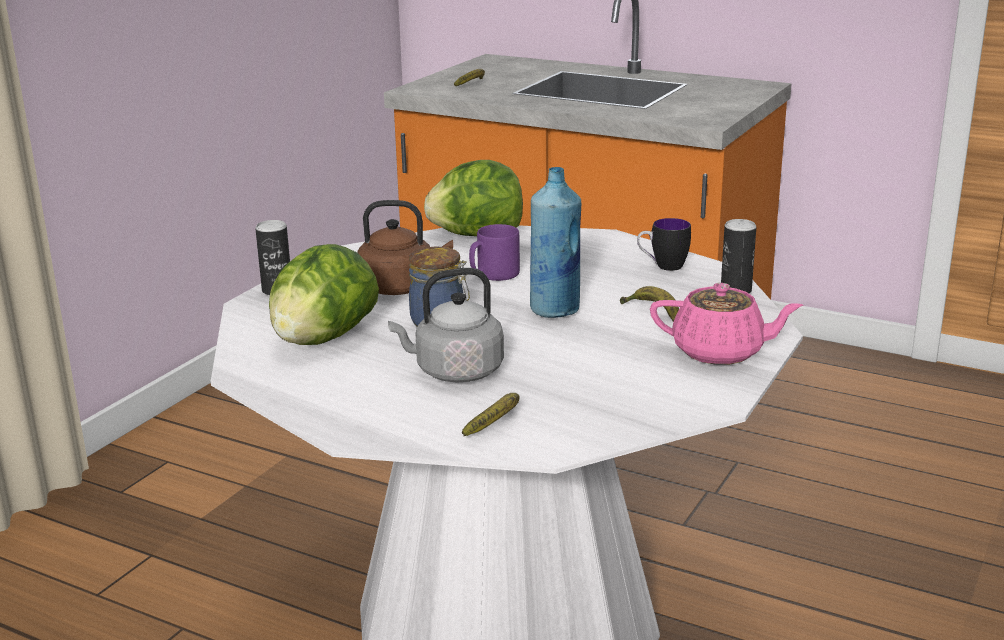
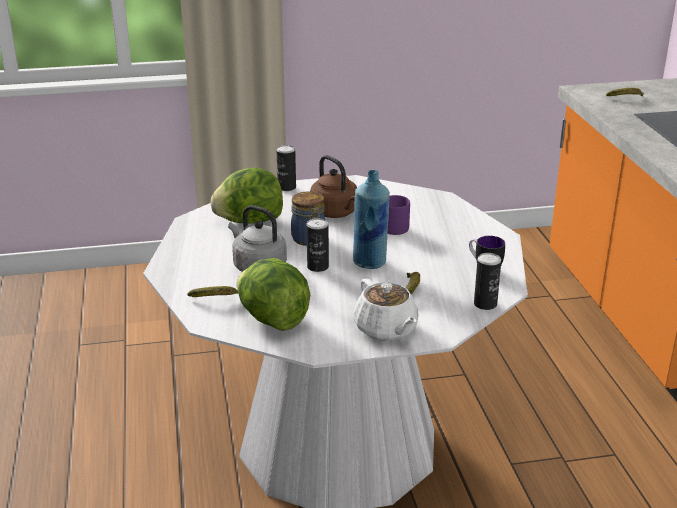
camera: 50 degrees right, 5 degrees up
(477, 235) = (438, 202): lettuce -> lettuce (272, 320)
(517, 339) = (318, 267): none -> can
(720, 352) = (386, 329): pink teapot -> white teapot

